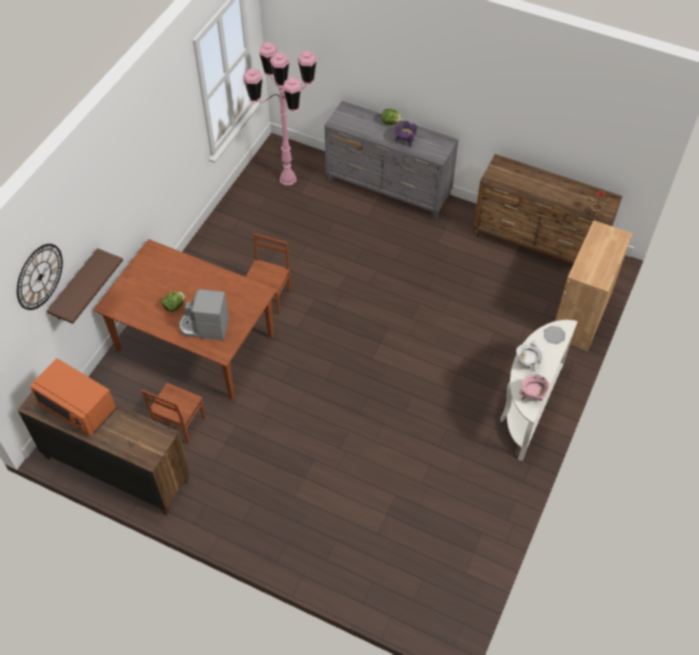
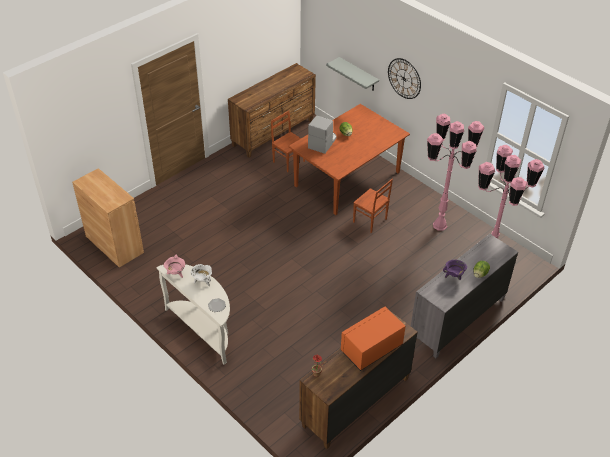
camera: 110 degrees right, 10 degrees down
(39, 276) = (344, 35): wall clock -> wall clock (404, 78)
(75, 286) = (358, 74): brown shelf -> grey shelf
(79, 408) = (284, 81): orange microwave -> orange microwave (371, 349)
(249, 229) = (440, 225): none -> pink floor lamp
(581, 315) = (265, 400): brown cabinet -> brown cabinet (114, 244)

